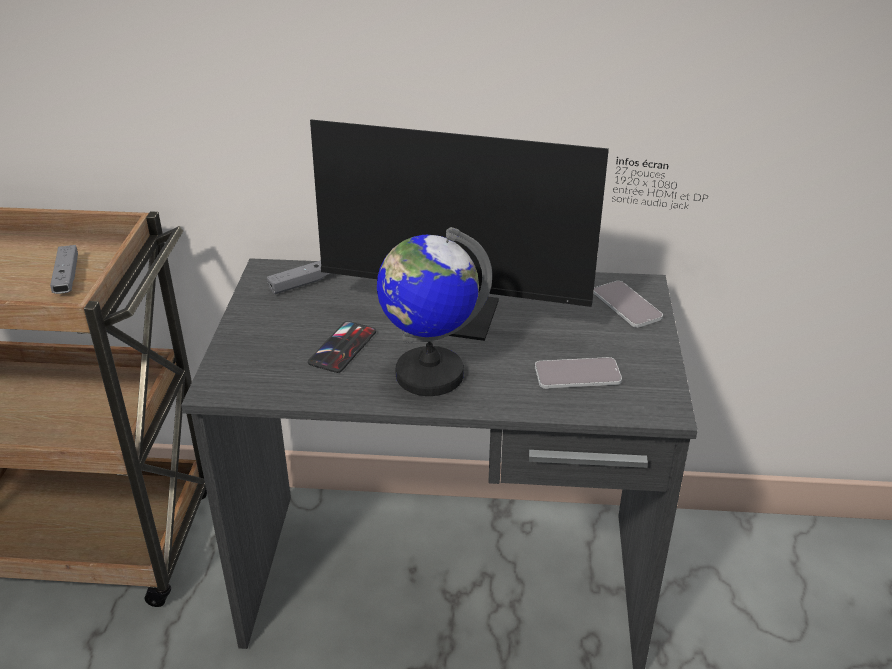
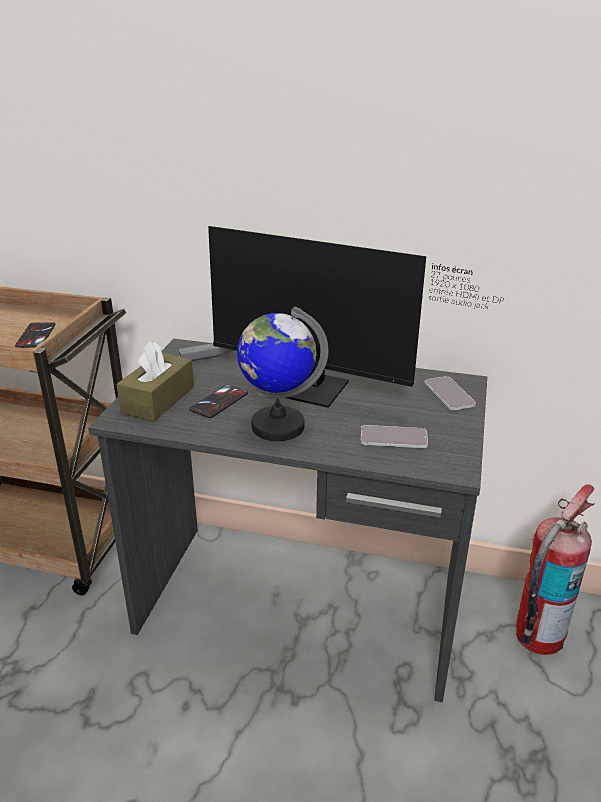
camera: 10 degrees right, 5 degrees down
(67, 277) = (35, 335): grey game controller -> phone
(261, 353) = (158, 399): none -> brown tissue box
(737, 576) = (537, 636): none -> fire extinguisher

